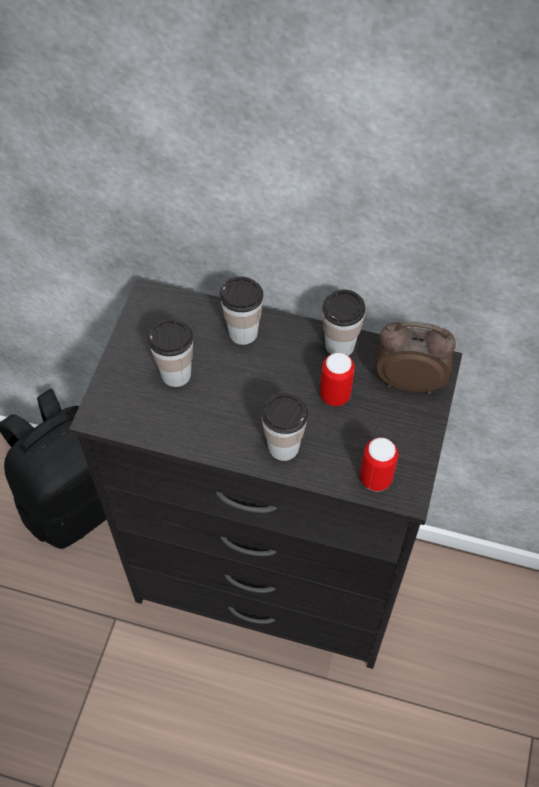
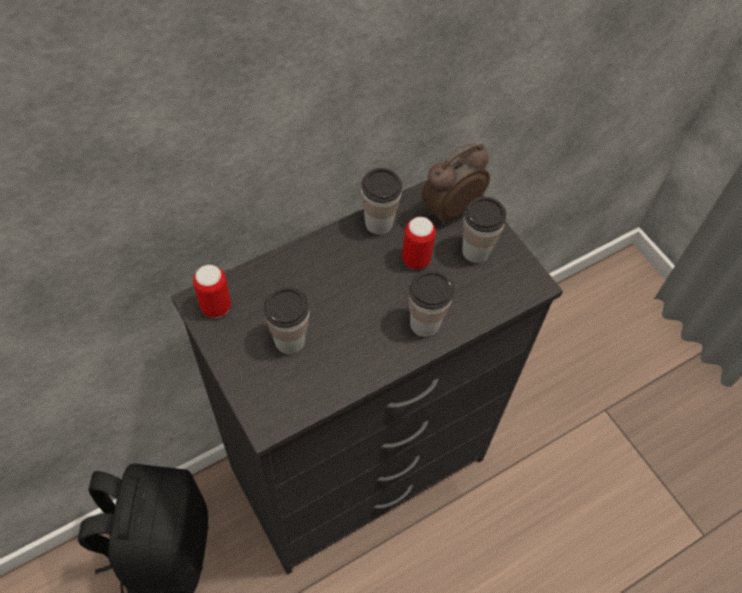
camera: 50 degrees left, 0 degrees up
(243, 332) = (302, 269): cup -> cup (476, 251)
(375, 478) = (505, 291): can -> can (216, 306)

